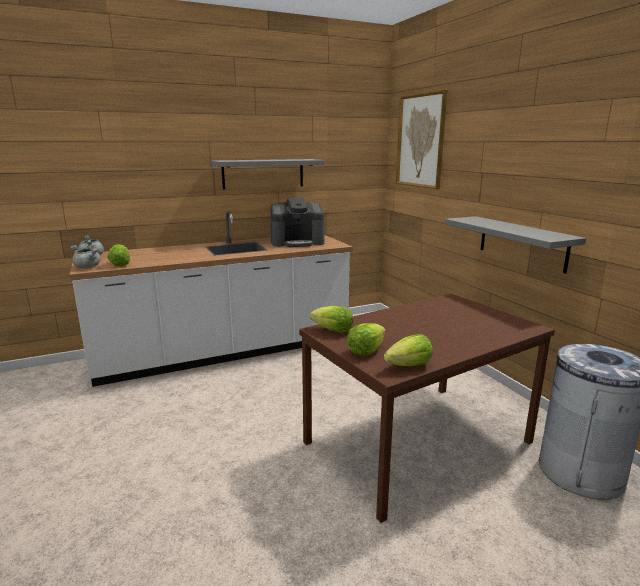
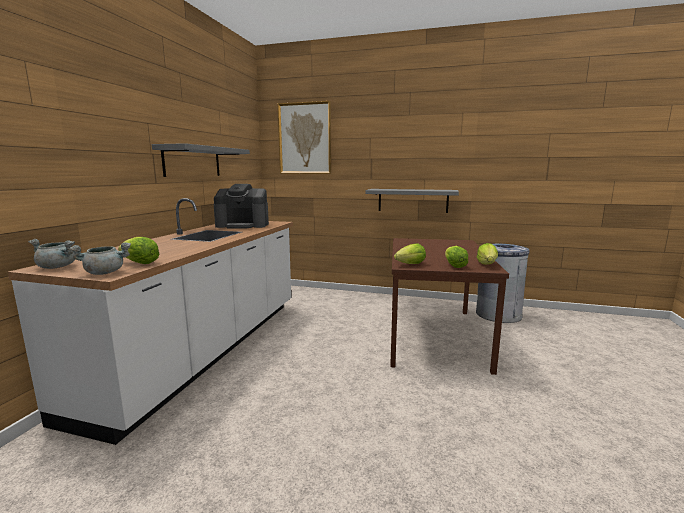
camera: 50 degrees left, 5 degrees down
(297, 242) = (243, 225): coffee machine -> coffee machine turned 60 degrees clockwise

